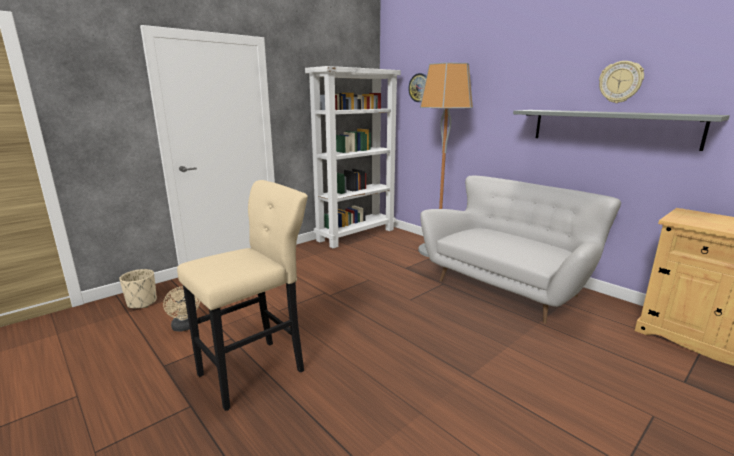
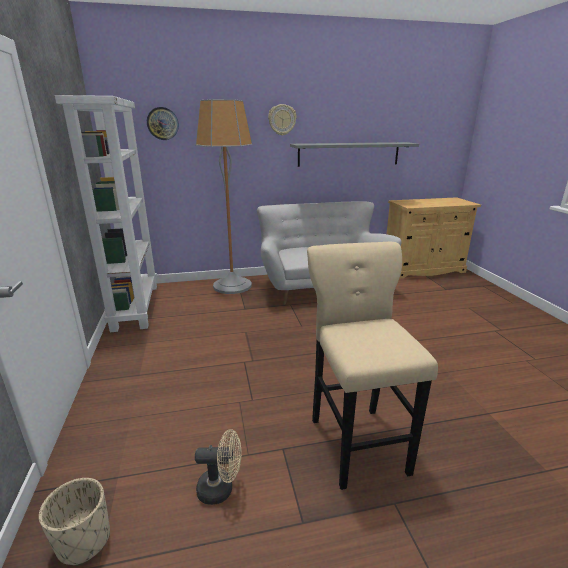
camera: 60 degrees left, 5 degrees up
(620, 82) = (351, 121): wall clock -> wall clock (282, 120)

